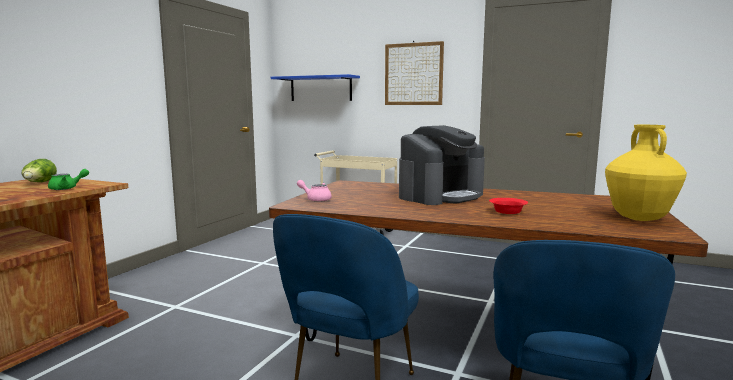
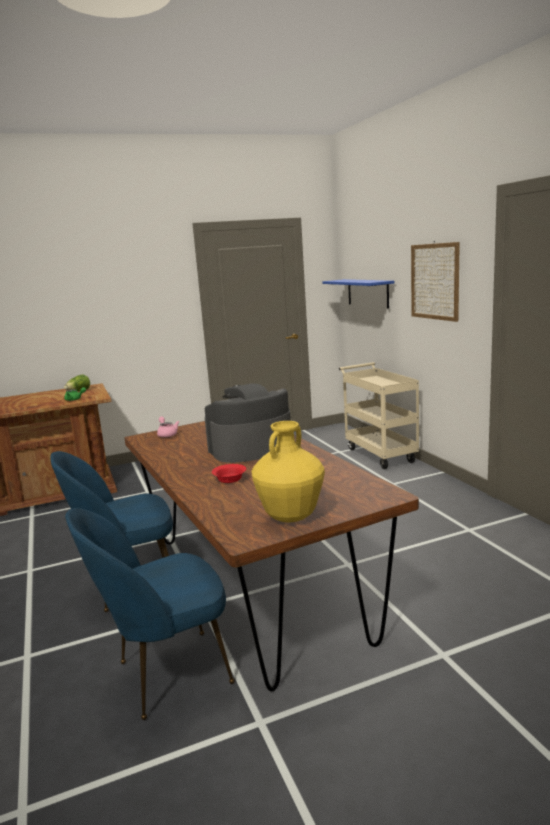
camera: 45 degrees right, 5 degrees up
(441, 196) = (250, 448): coffee machine -> coffee machine turned 150 degrees clockwise

